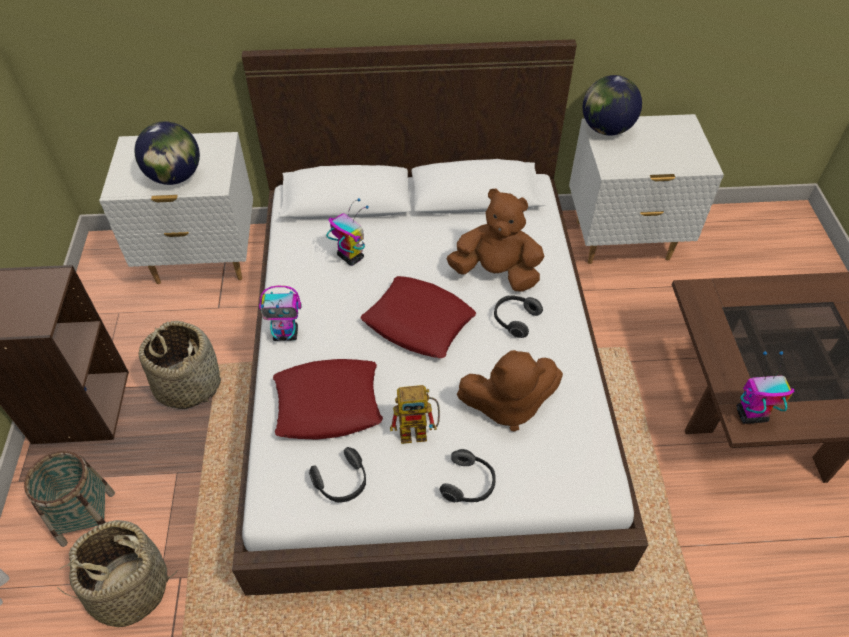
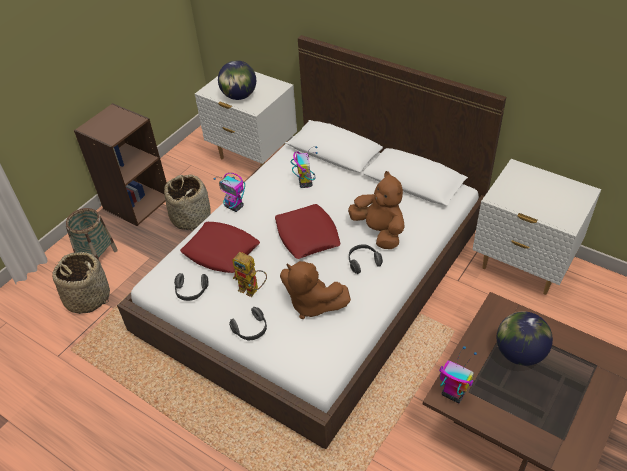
camera: 40 degrees right, 5 degrees down
(606, 129) = (520, 172): globe -> globe (519, 353)

